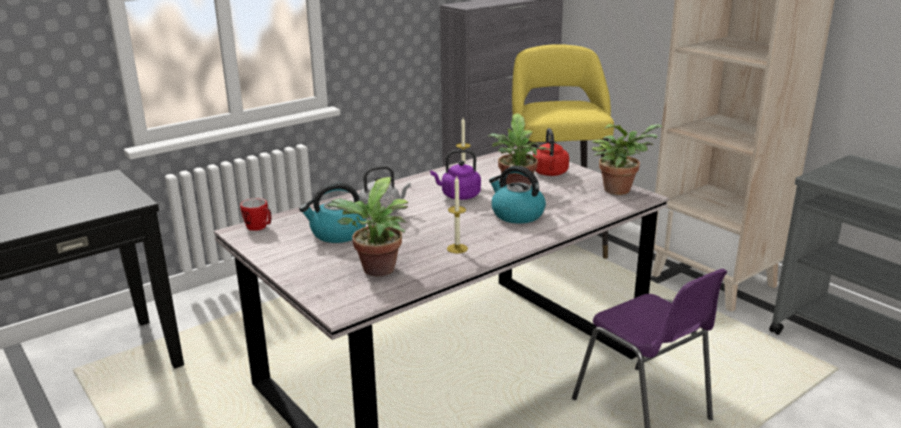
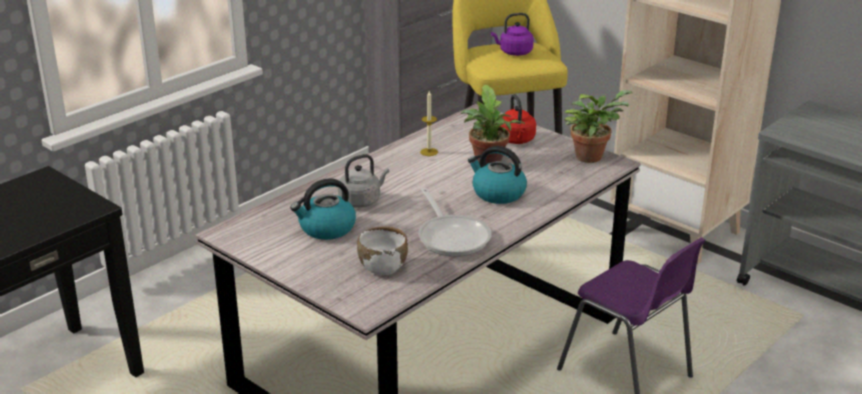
camera: 10 degrees left, 5 degrees up
(259, 228) = (242, 227): mug -> none
(376, 271) = (383, 267): potted plant -> white bowl
(457, 248) = (452, 236): candle -> frying pan
(458, 196) = (432, 174): purple kettle -> purple kettle (514, 52)

